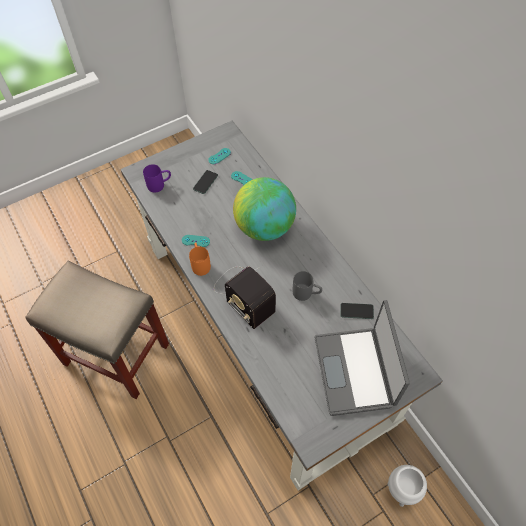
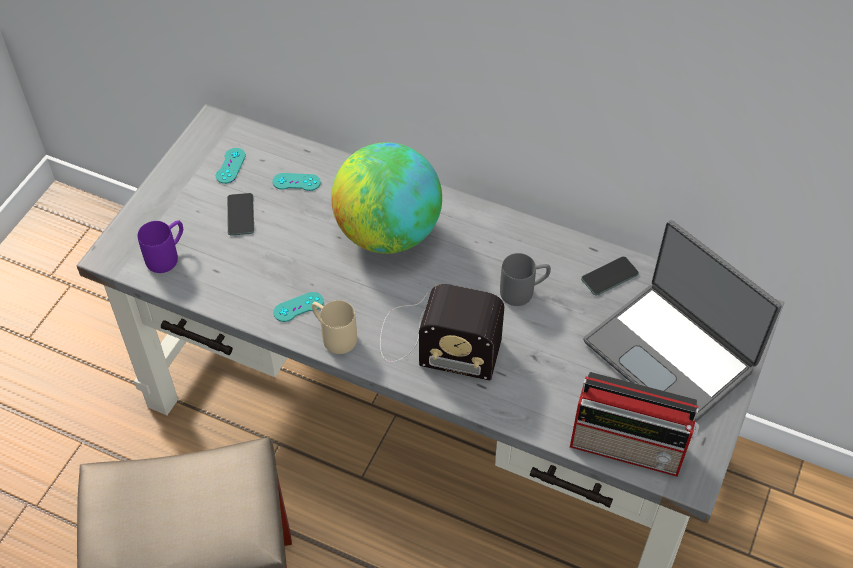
camera: 35 degrees left, 5 degrees down
(200, 264) = (333, 336): orange mug -> beige mug
(294, 406) = (629, 447): none -> radio
(400, 491) = (779, 526): white planter -> none

